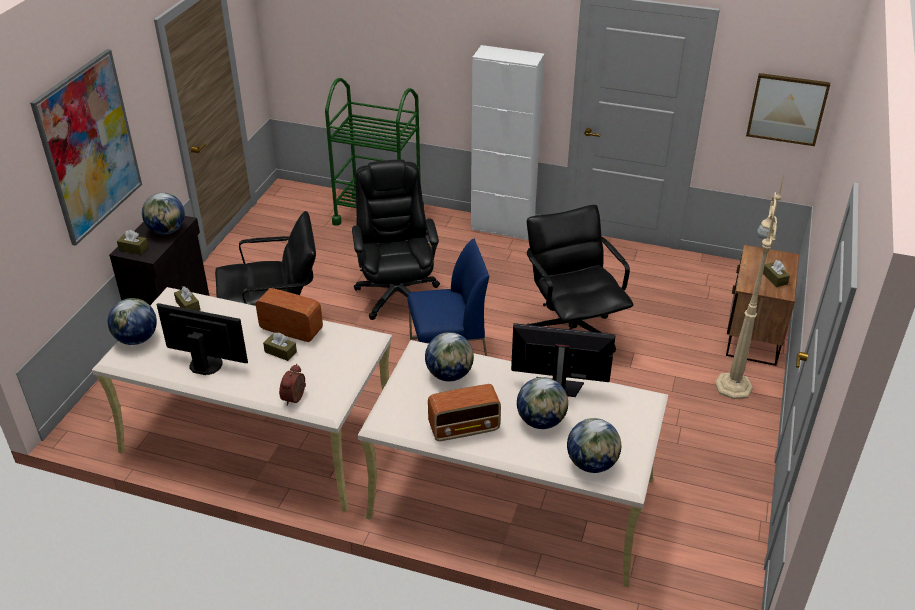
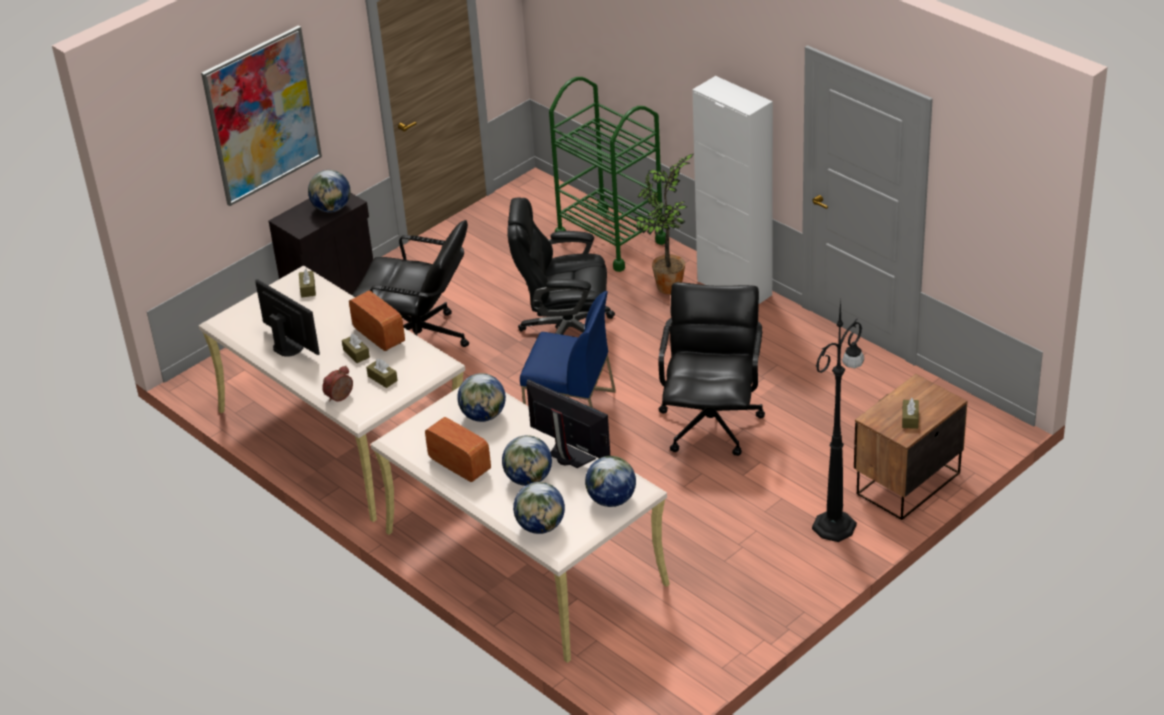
camera: 30 degrees right, 0 degrees up
(133, 248) = (292, 219): brown tissue box -> brown tissue box (382, 378)
(136, 339) = (247, 308): globe -> globe (611, 500)
(396, 294) = (565, 332): black office chair -> black office chair turned 105 degrees counterclockwise
(453, 241) = (669, 289): none -> potted plant
(465, 428) = (459, 465): radio -> radio turned 150 degrees counterclockwise
(733, 385) = (836, 525): beige floor lamp -> black floor lamp
(787, 108) = (1004, 228): picture -> none

